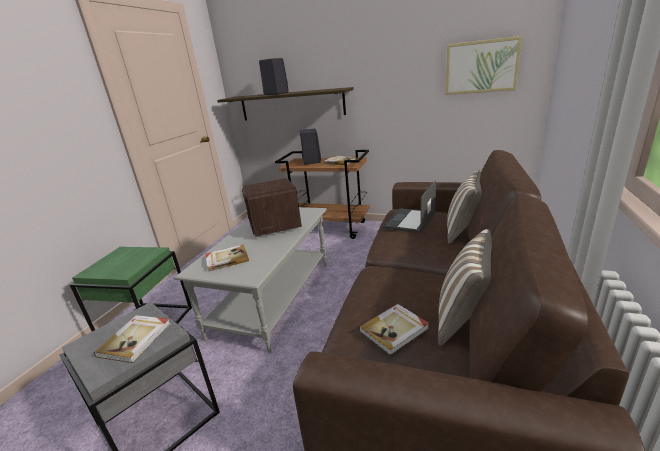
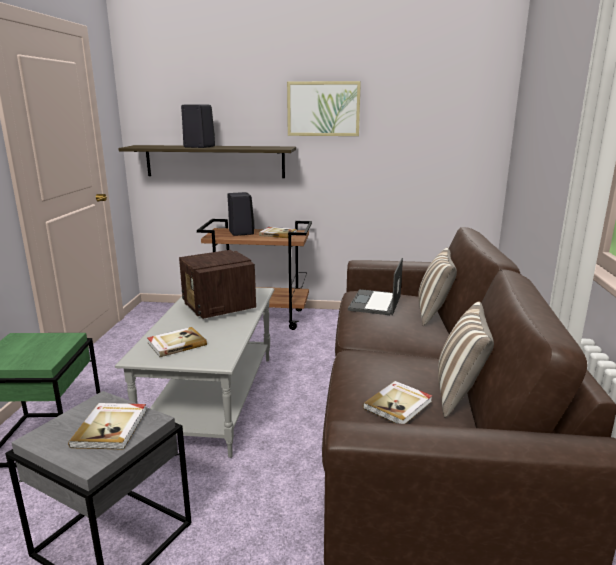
camera: 15 degrees left, 5 degrees down
(481, 67) = (439, 137): picture -> picture (323, 109)

